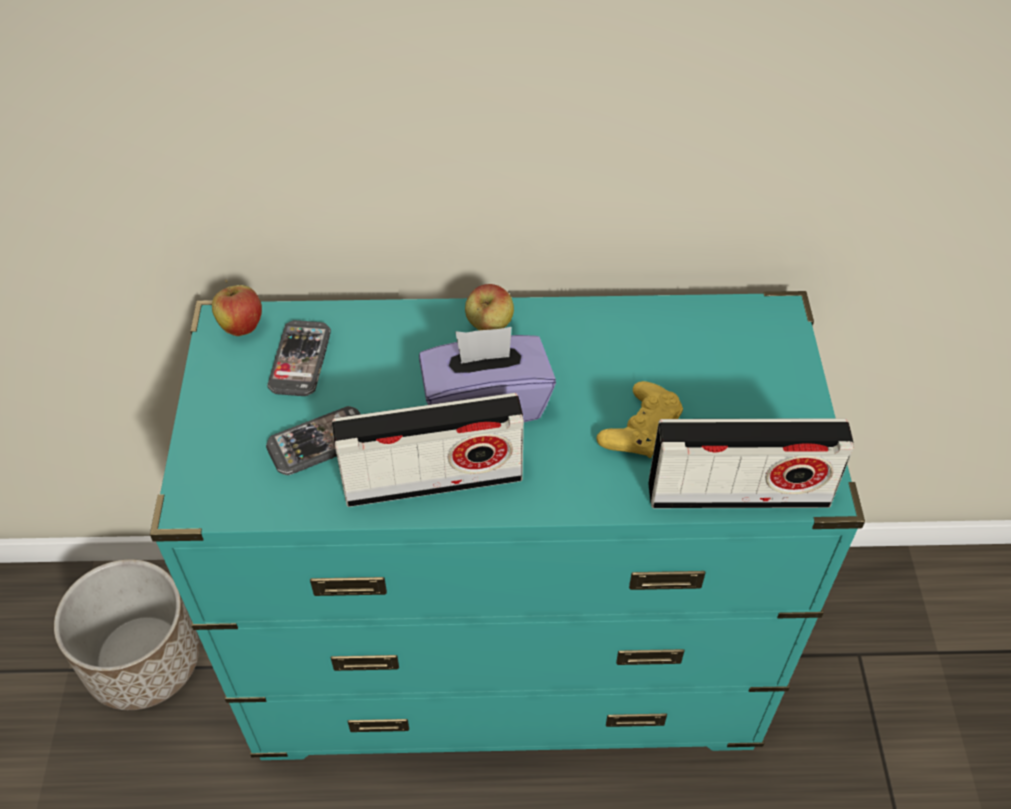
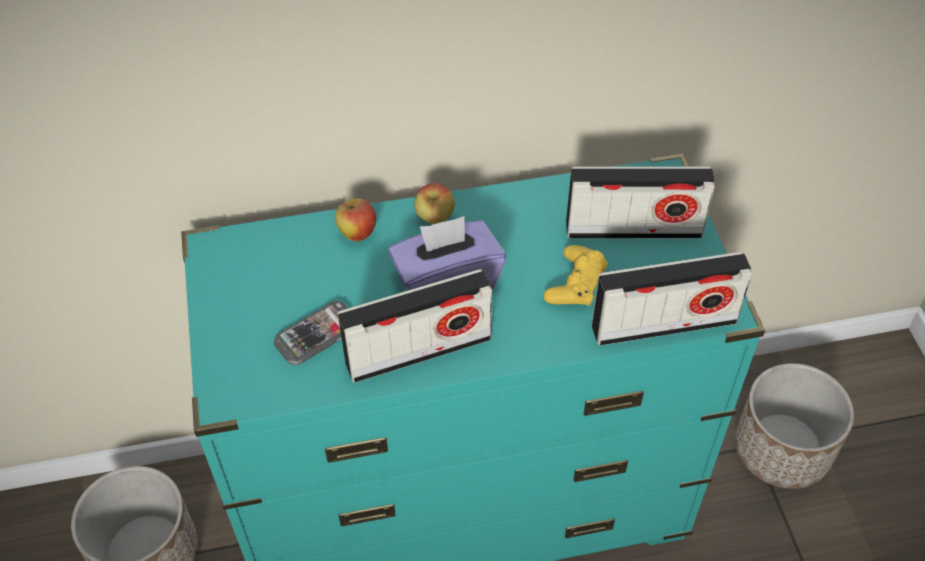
camera: 10 degrees left, 0 degrees up
(241, 326) = (226, 247): apple -> apple (357, 233)
(300, 360) = (283, 268): phone -> none
(725, 372) = (633, 229): none -> radio
(893, 663) = (783, 449): none -> planter

